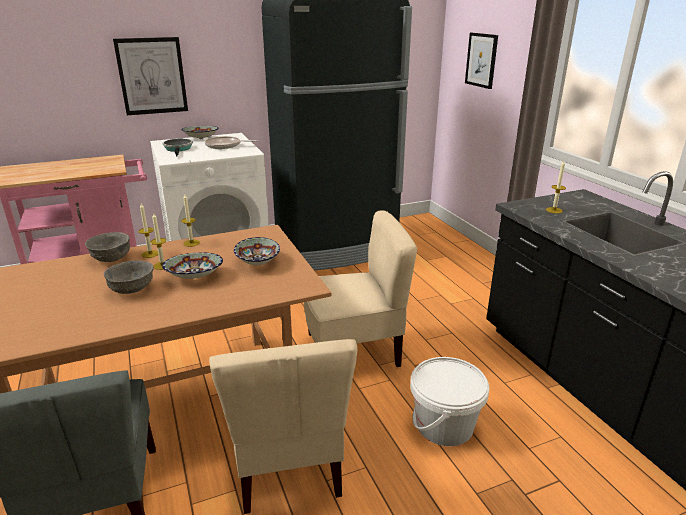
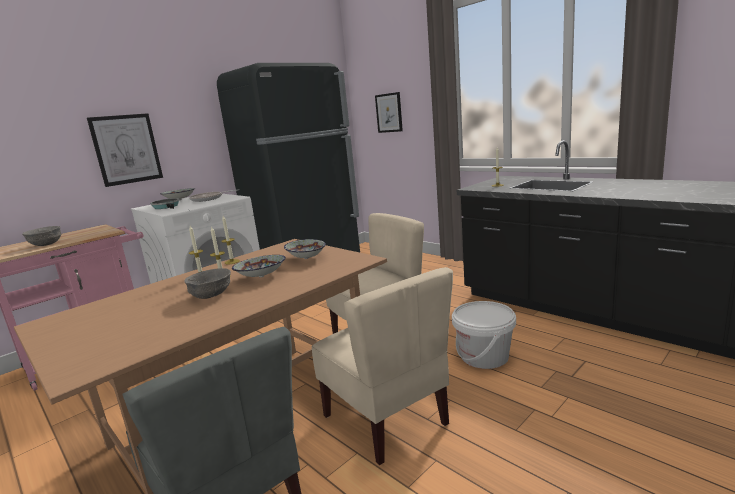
camera: 20 degrees left, 10 degrees down
(112, 258) = (165, 284): grey bowl -> grey bowl (46, 244)

